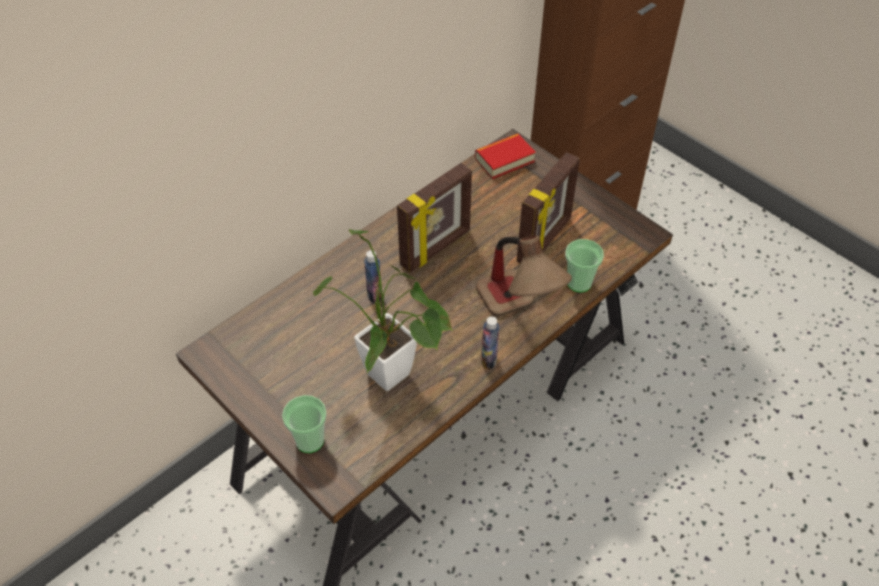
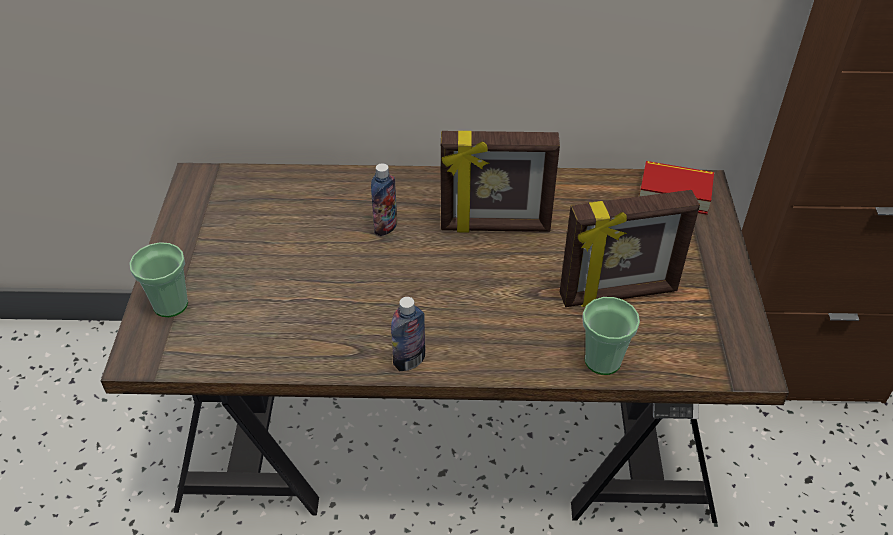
camera: 45 degrees right, 5 degrees down
(394, 381) = (301, 311): potted plant -> none
(518, 315) = (495, 343): table lamp -> none

